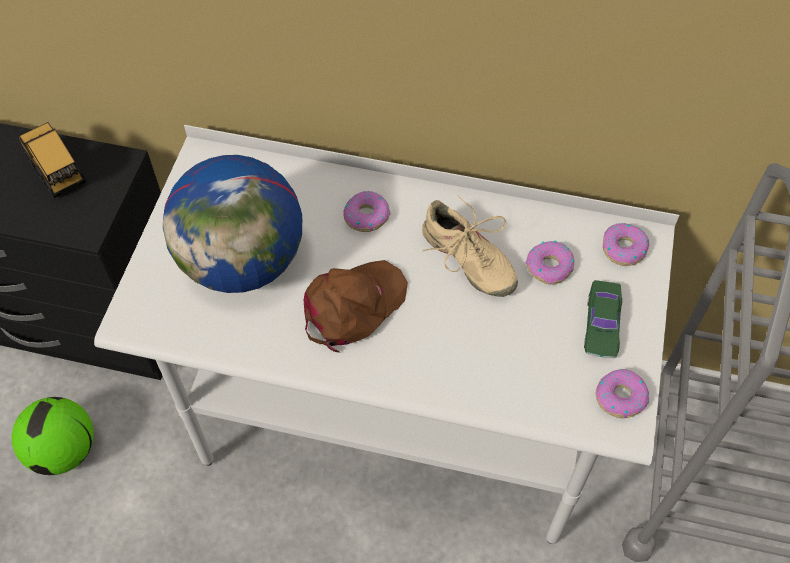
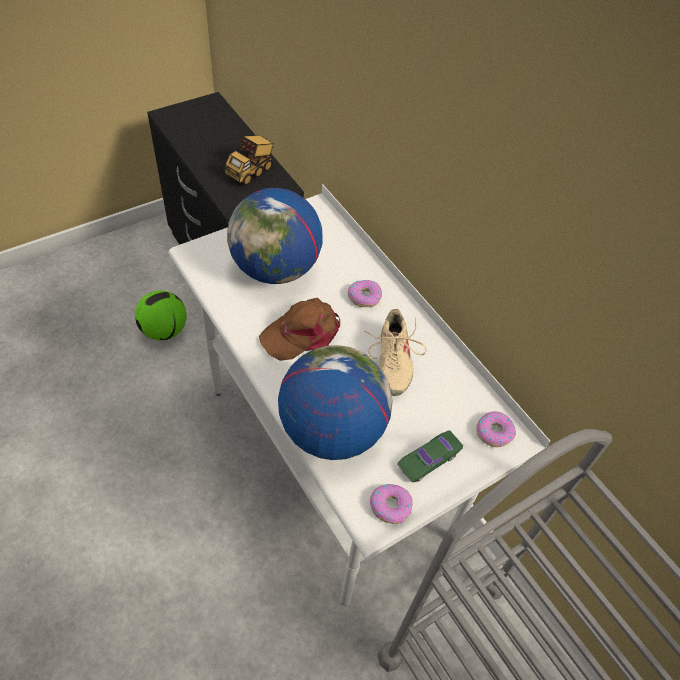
camera: 40 degrees right, 5 degrees down
(58, 174) = (251, 172): toy truck -> toy truck turned 150 degrees counterclockwise
(353, 306) = (302, 333): brown cap -> brown cap turned 150 degrees clockwise
(493, 377) = (331, 430): none -> globe
(549, 267) = (435, 404): donut -> none

